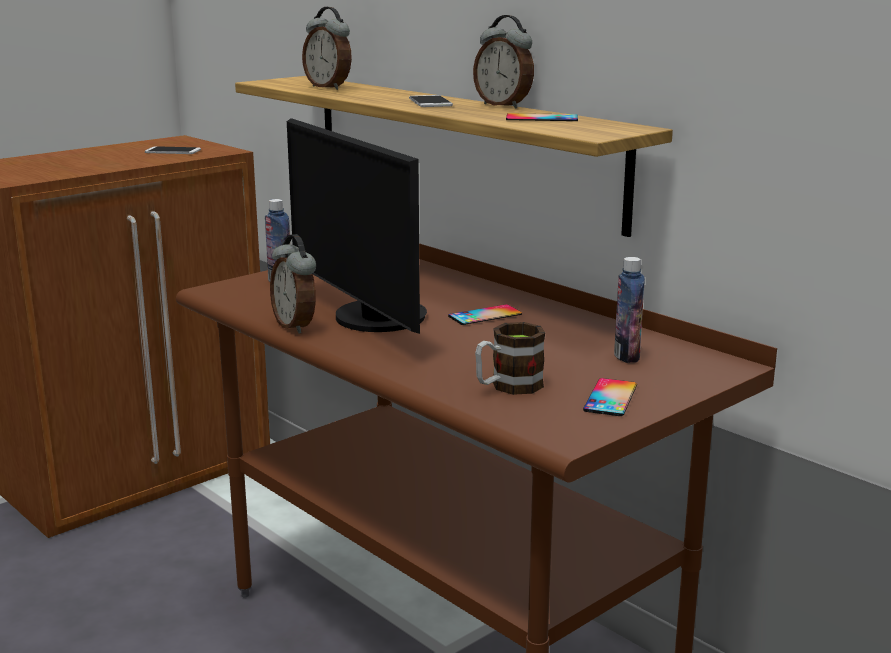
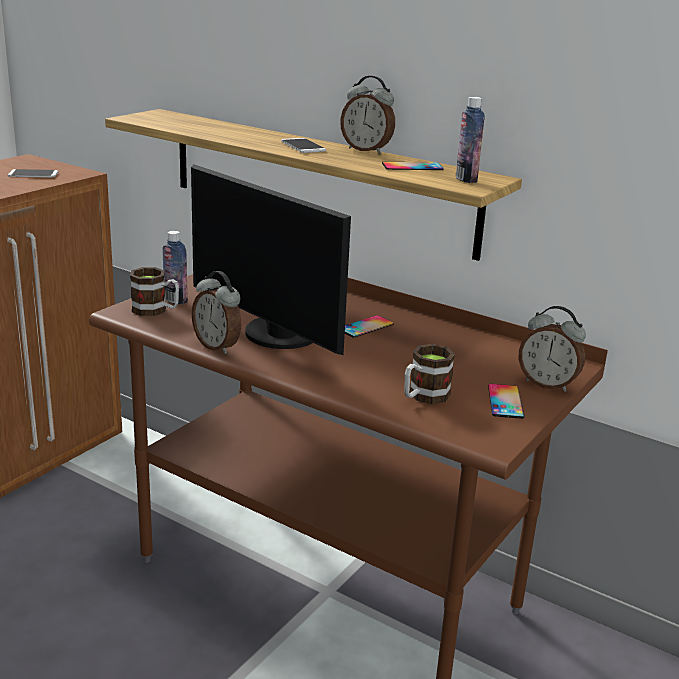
camera: 15 degrees left, 5 degrees up
(251, 290) = (156, 310): none -> mug
(329, 87) = (197, 126): alarm clock -> alarm clock (547, 384)
(626, 356) = (495, 361): bottle -> bottle (466, 179)

